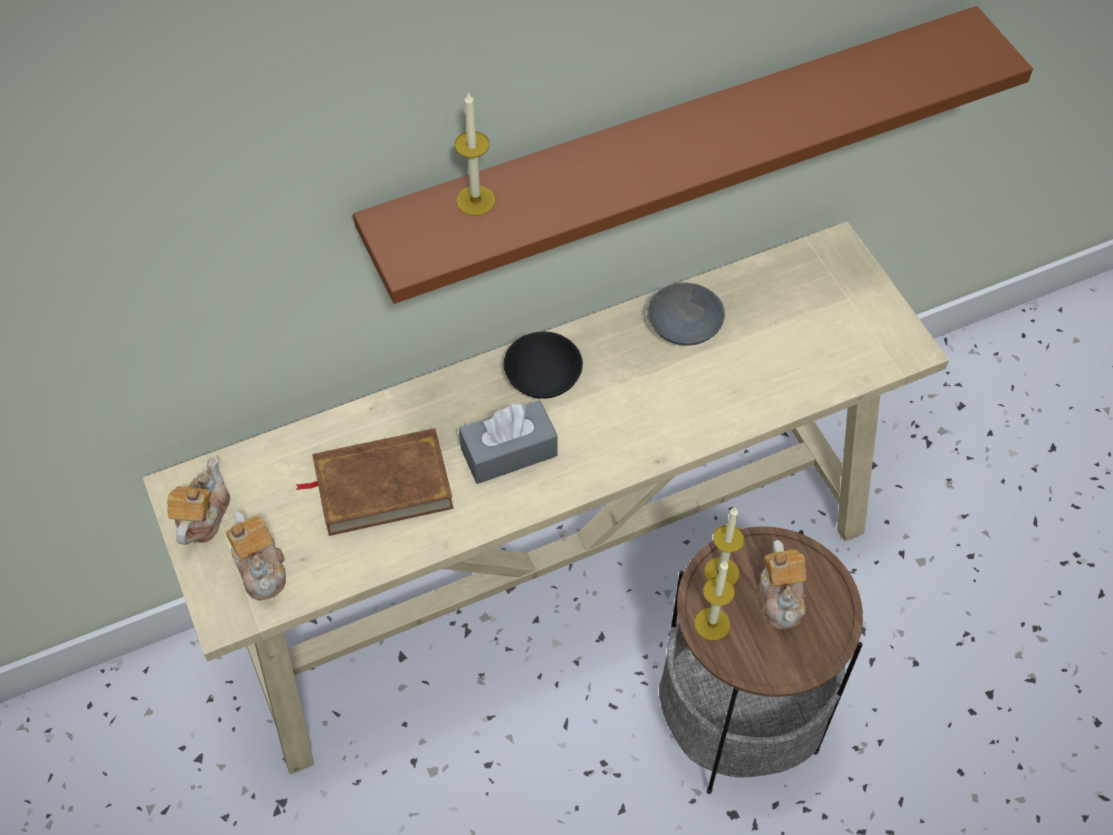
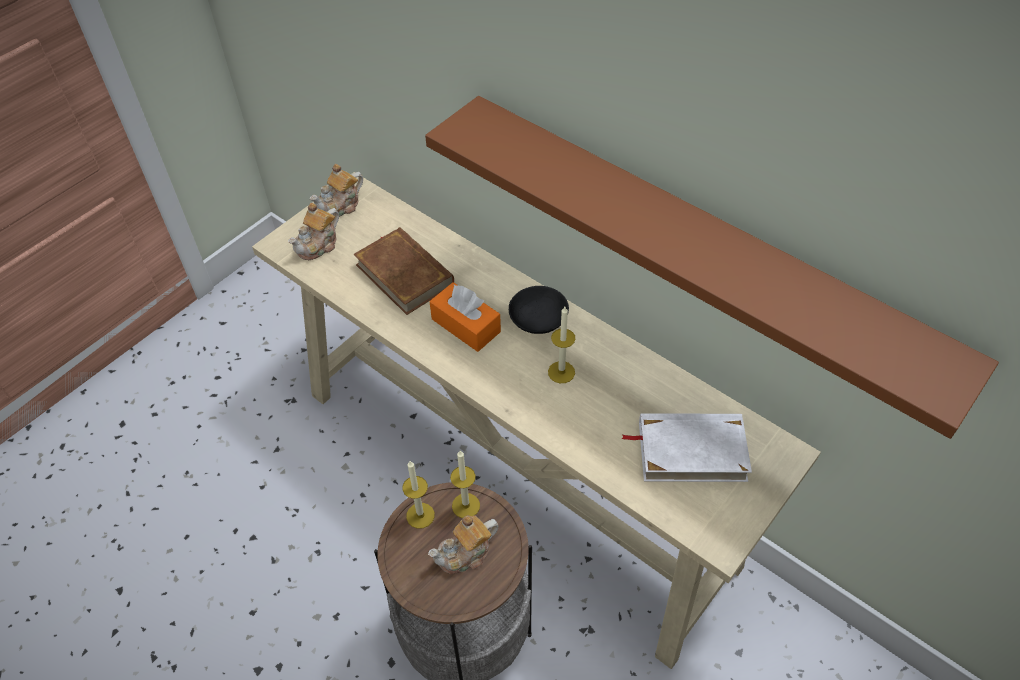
camera: 65 degrees right, 5 degrees down
(202, 516) = (341, 206): teapot -> teapot turned 150 degrees clockwise
(475, 200) = (527, 142): candle -> candle (561, 372)
(509, 452) = (466, 325): grey tissue box -> orange tissue box
(685, 324) = (638, 382): grey bowl -> none
(795, 321) = (691, 450): none -> white book

